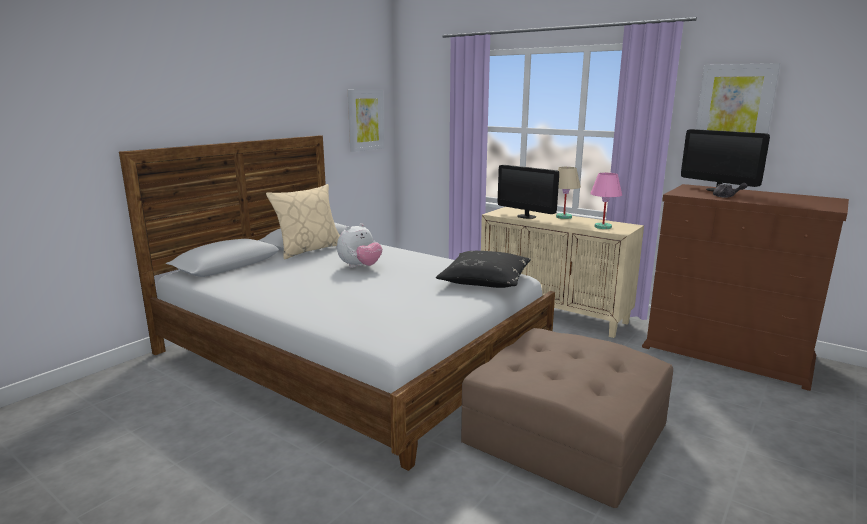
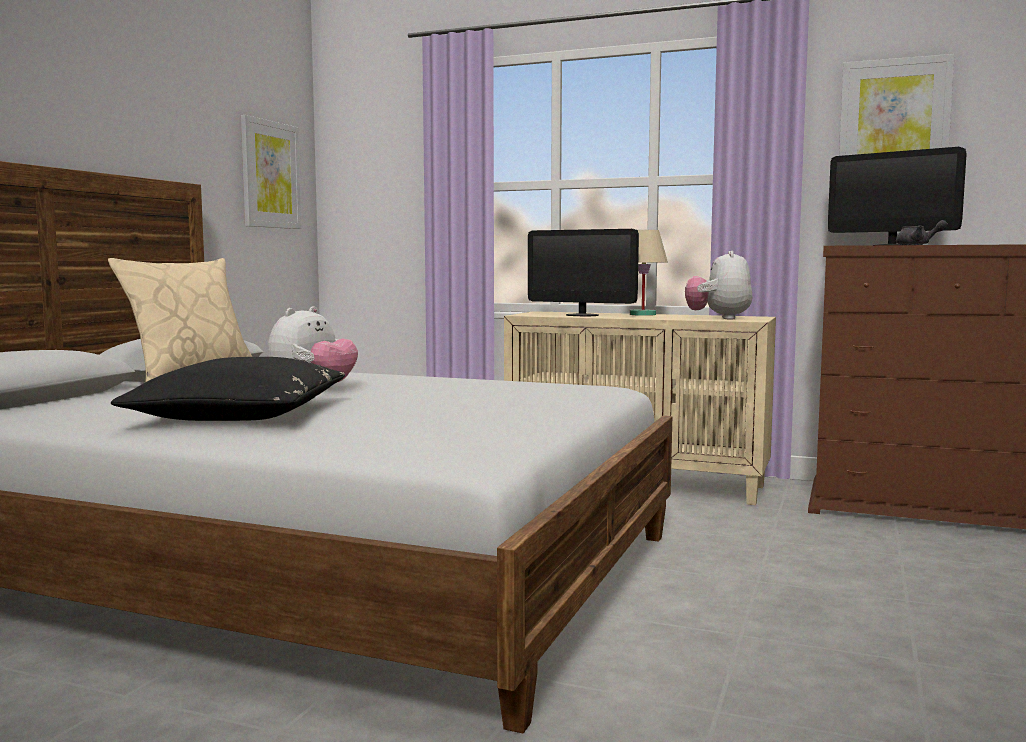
camera: 15 degrees left, 10 degrees down
(485, 280) = (562, 392): black pillow -> black pillow (240, 414)
(566, 432) = (778, 635): brown ottoman -> none
(603, 227) = (718, 318): pink table lamp -> plush toy

